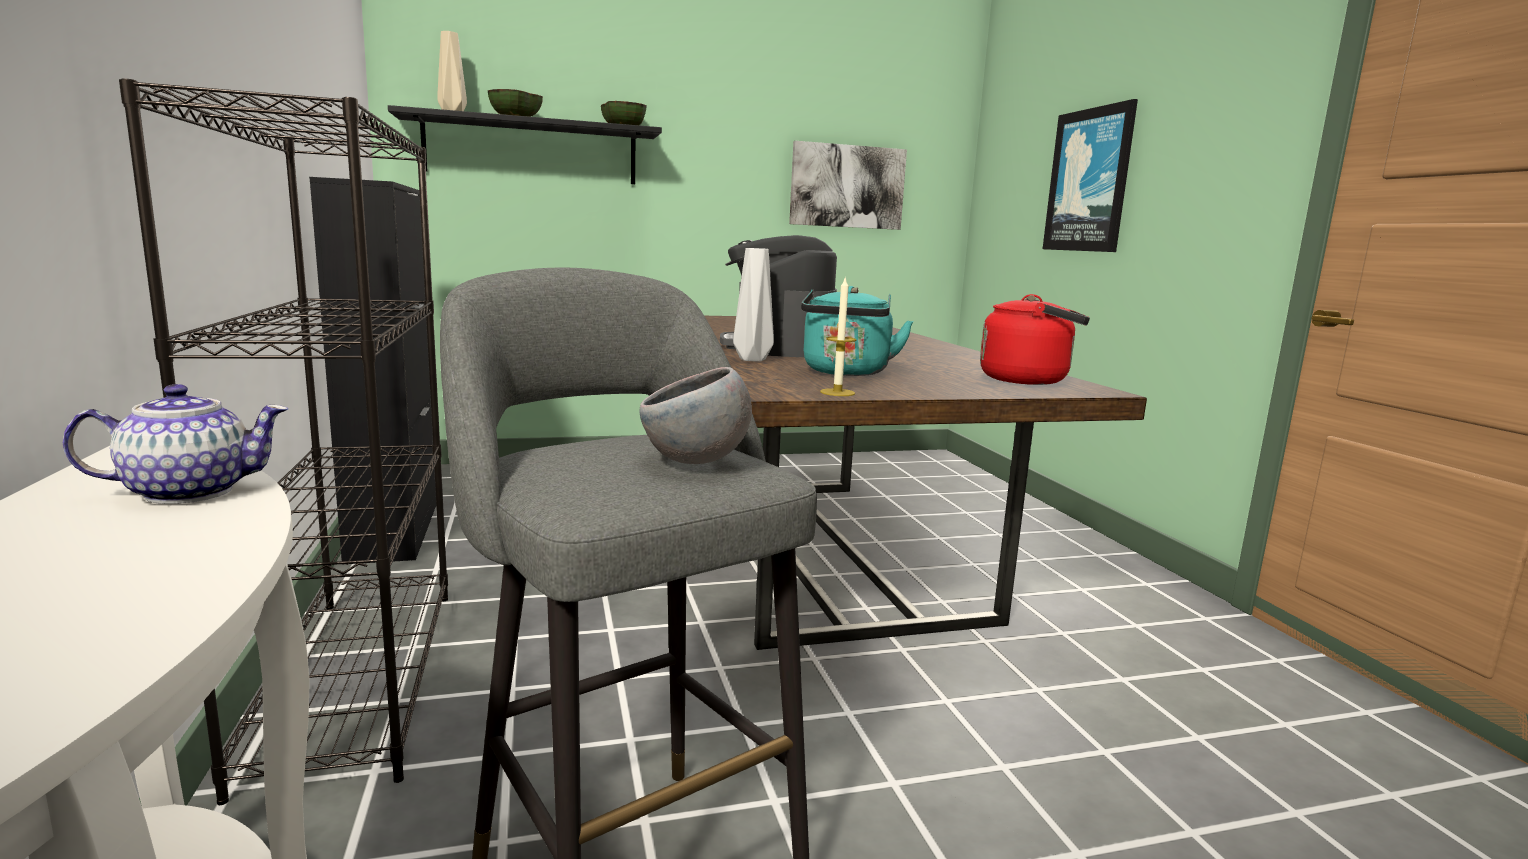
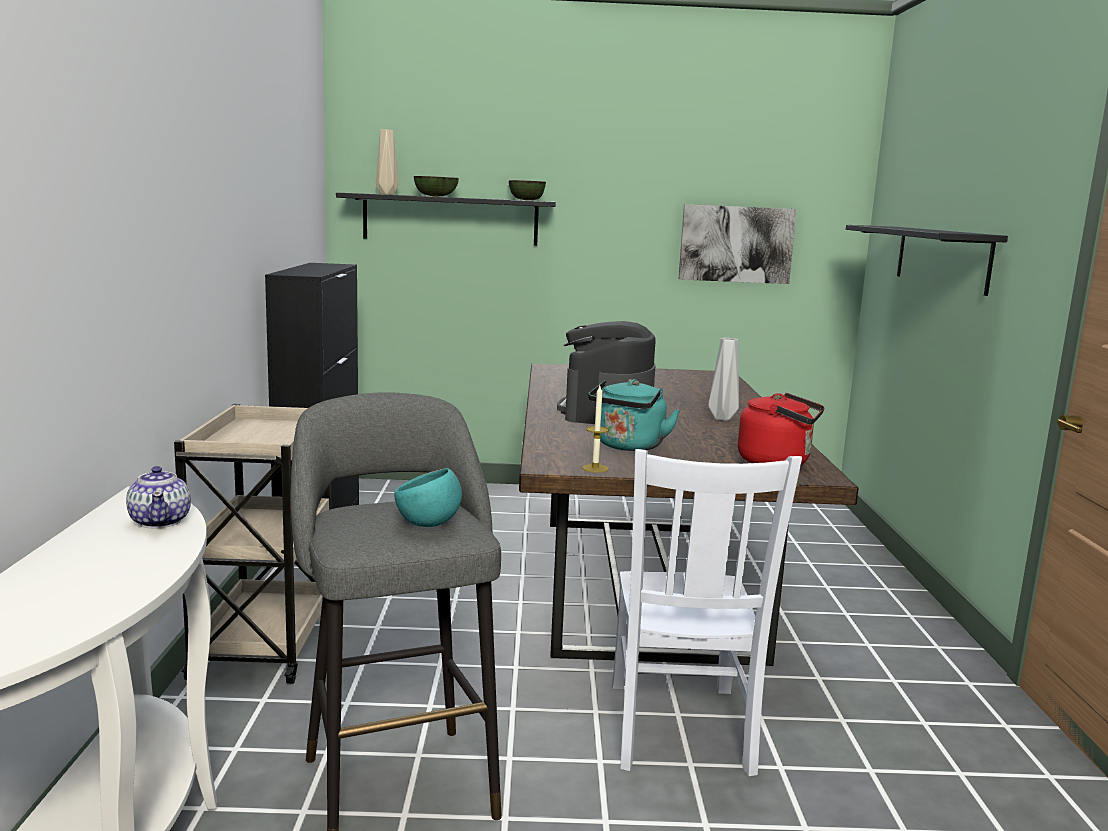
camera: 15 degrees right, 0 degrees up
(188, 492) = (161, 521): teapot -> teapot turned 75 degrees clockwise
(357, 677) = (266, 640): black bookcase -> beige cart
(696, 462) = (428, 525): grey bowl -> turquoise bowl
(752, 360) = (567, 428): grey vase -> grey vase (722, 419)
(961, 722) = (679, 730): none -> white chair
(1089, 180) = (941, 258): picture -> black shelf

